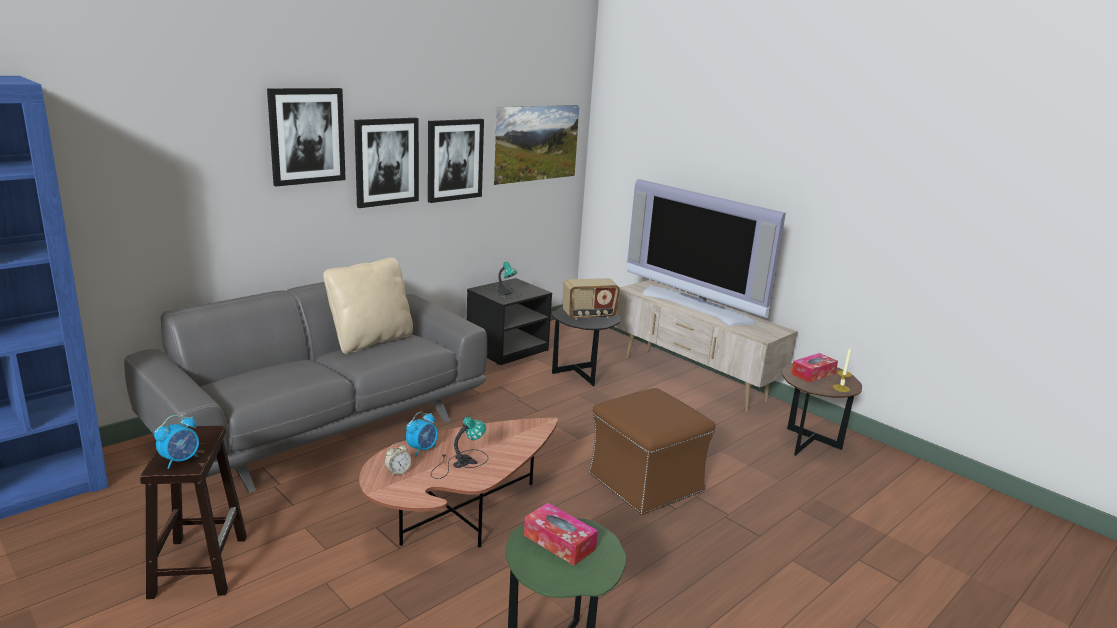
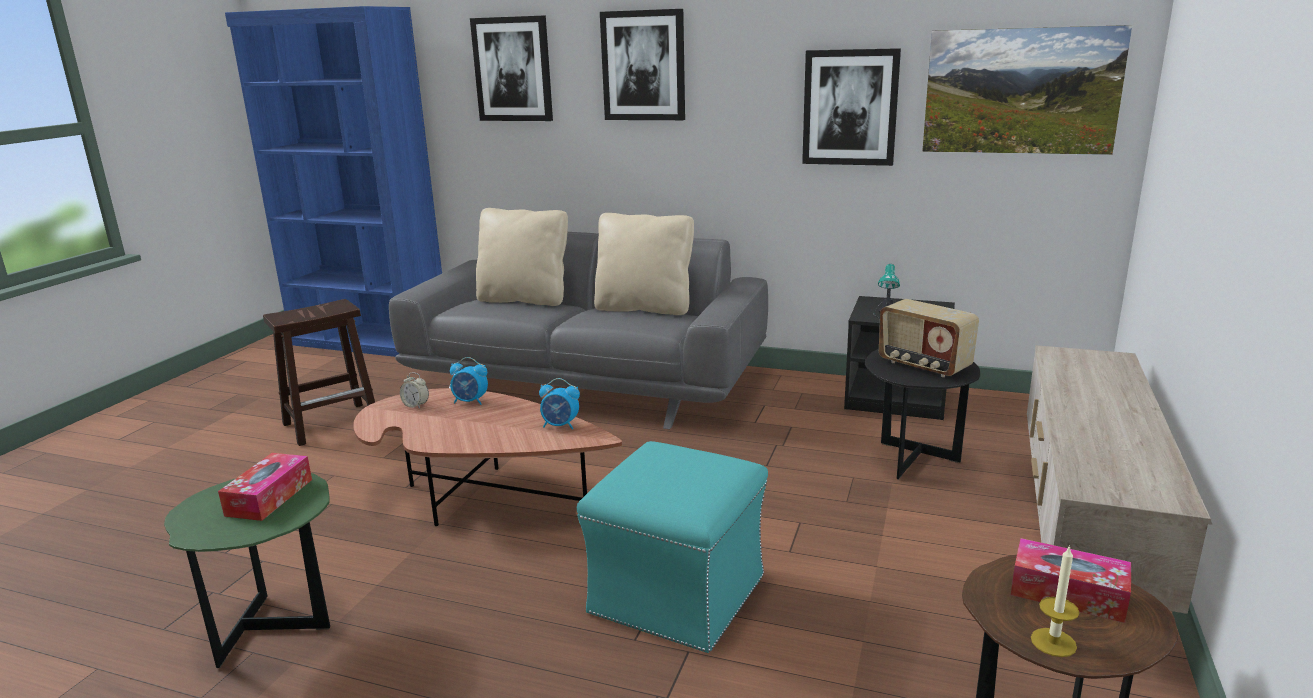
camera: 65 degrees right, 0 degrees up
(181, 460) = (292, 315): alarm clock -> alarm clock (560, 426)
(264, 369) = (524, 299): none -> beige pillow
(386, 161) = (743, 103): picture -> picture (513, 69)
(459, 463) = (458, 424): table lamp -> none
(644, 482) = (678, 593): brown ottoman -> turquoise ottoman
(696, 305) = (1104, 406): television -> none

